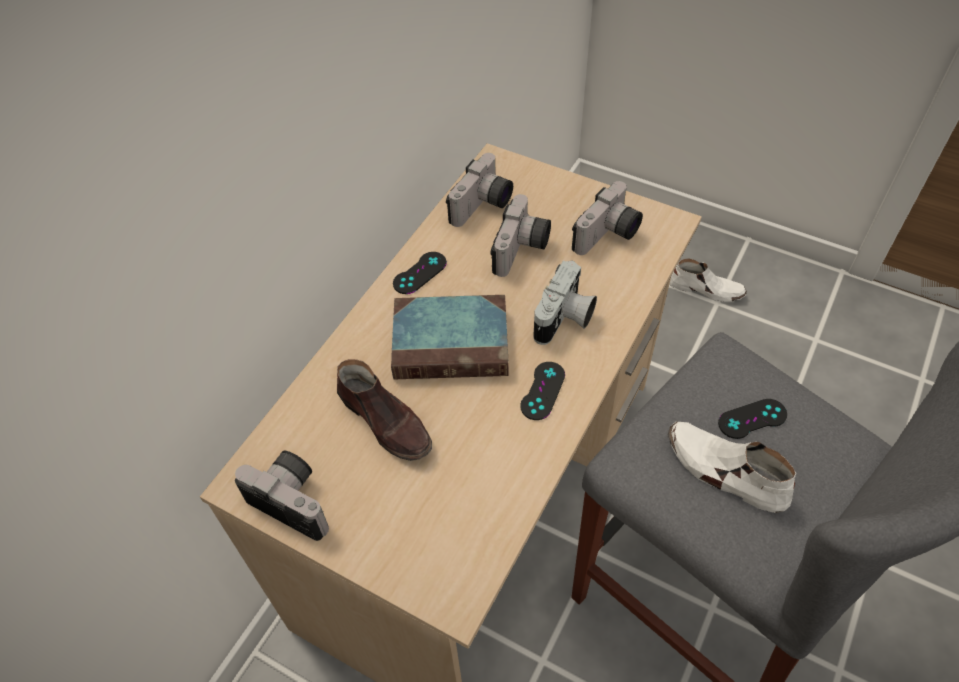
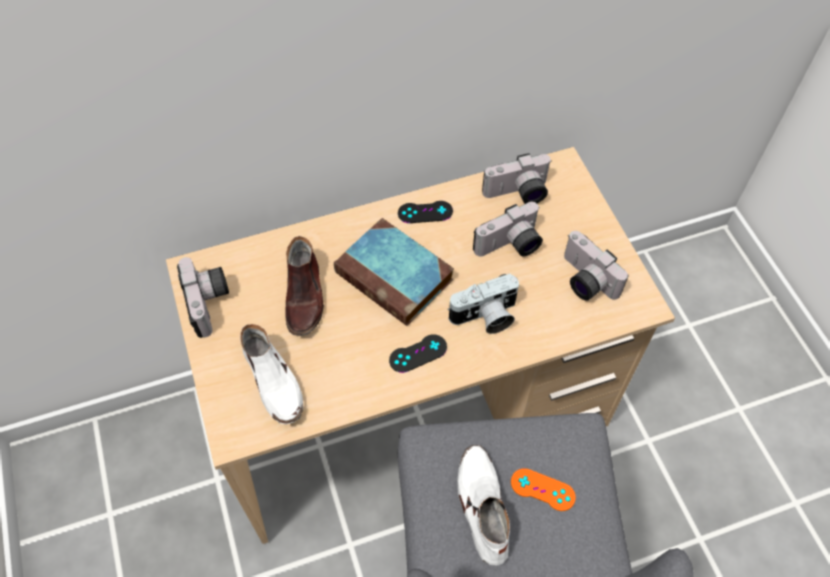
camera: 40 degrees right, 5 degrees up
(608, 236) = (584, 280): camera -> camera turned 60 degrees clockwise
(706, 289) = (742, 390): white shoe -> white shoe (274, 381)
(752, 419) = (542, 489): black game controller -> orange game controller

